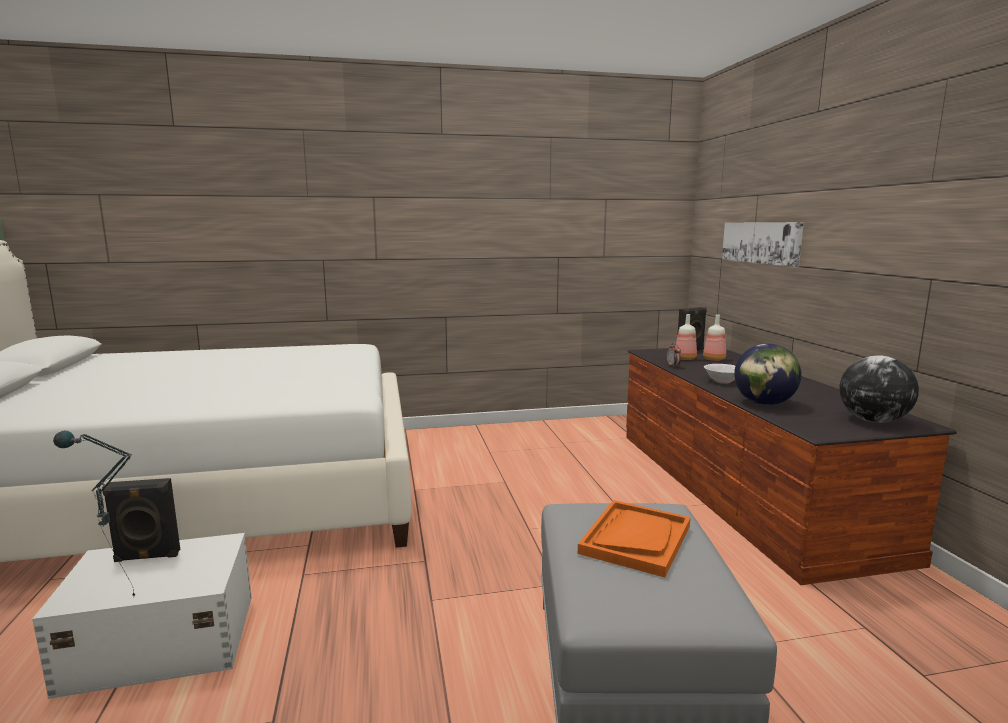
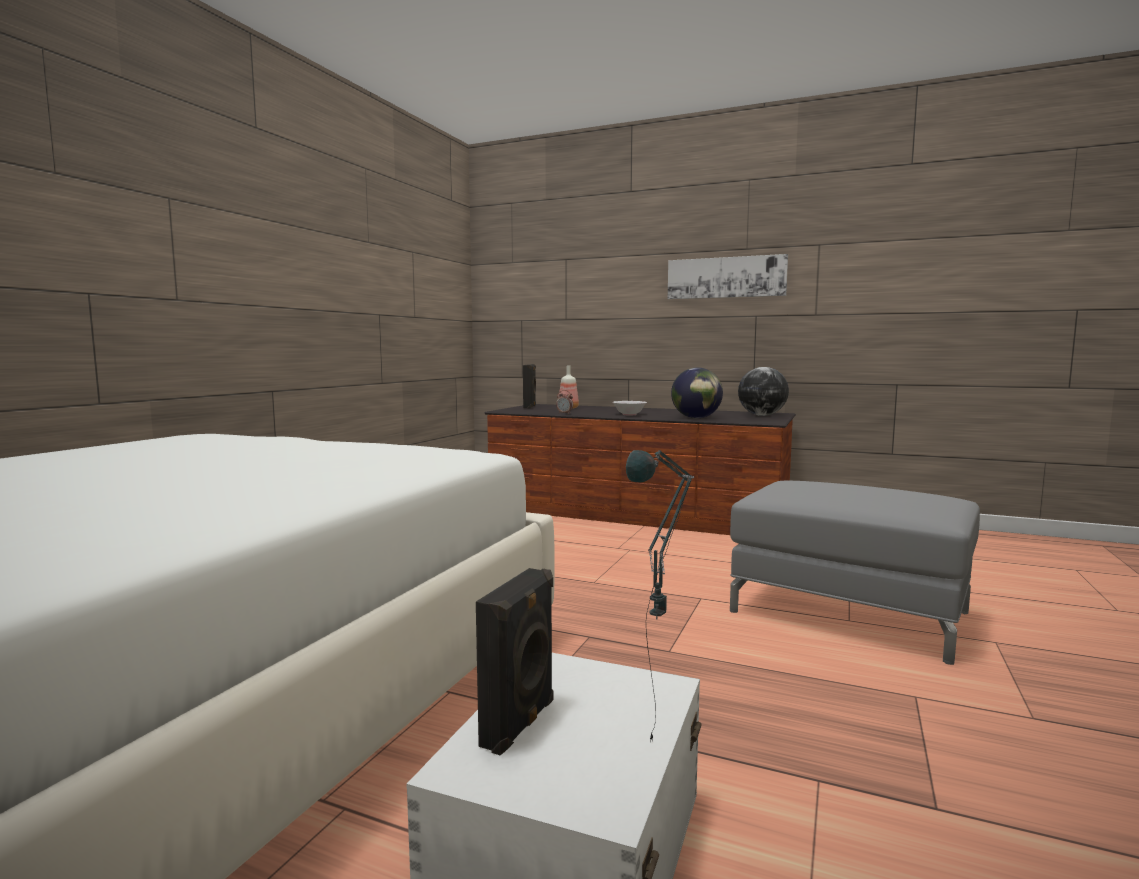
camera: 55 degrees left, 5 degrees down
(635, 539) = (841, 491): orange tray -> none
(684, 358) = (549, 410): bottle -> none
(761, 242) = (578, 301): picture -> picture (726, 277)

